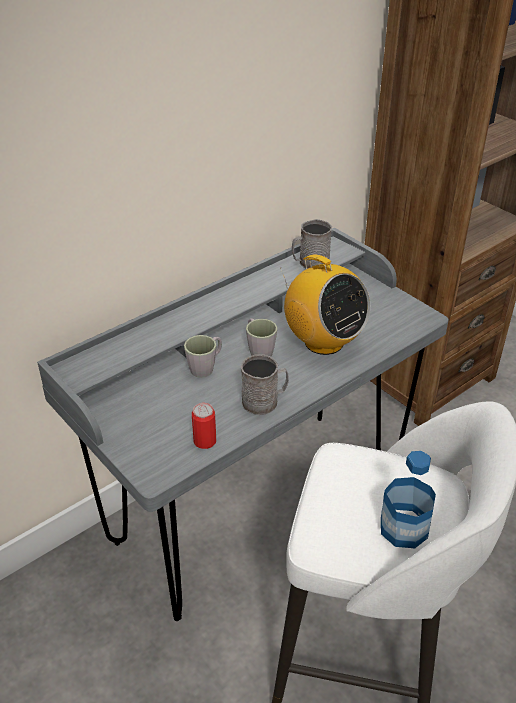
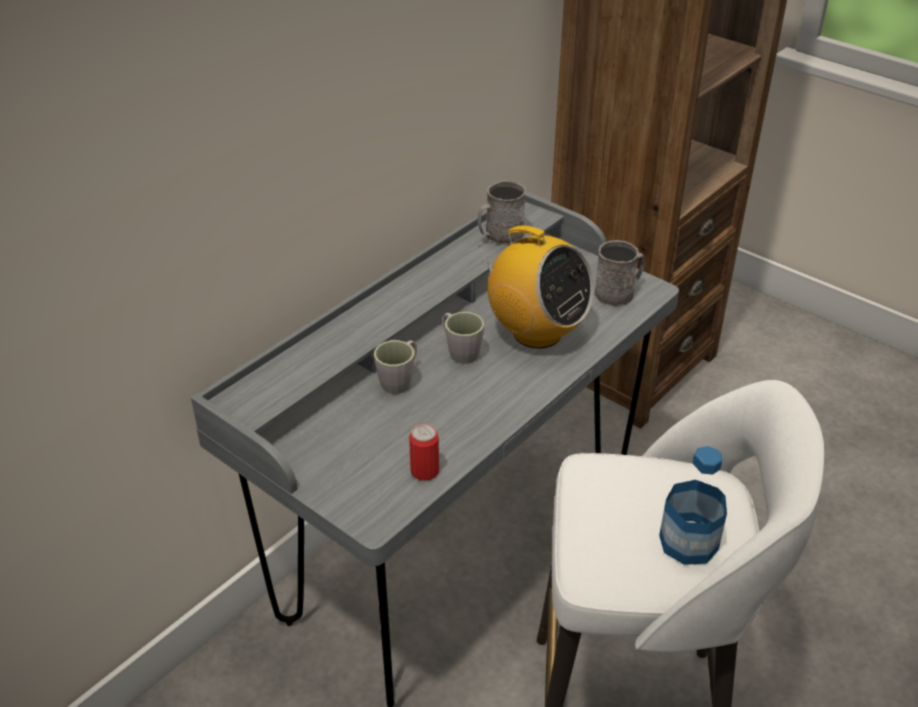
camera: 10 degrees left, 0 degrees up
(265, 401) = (484, 413): grey mug -> grey mug (618, 293)

